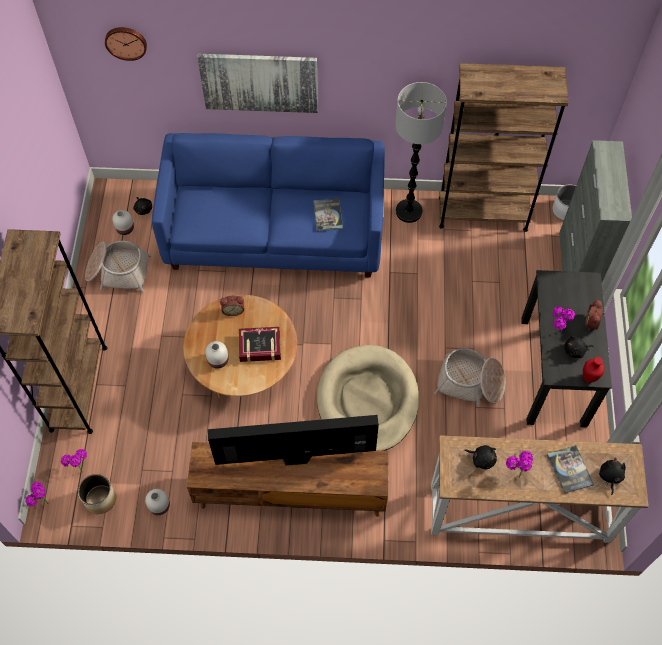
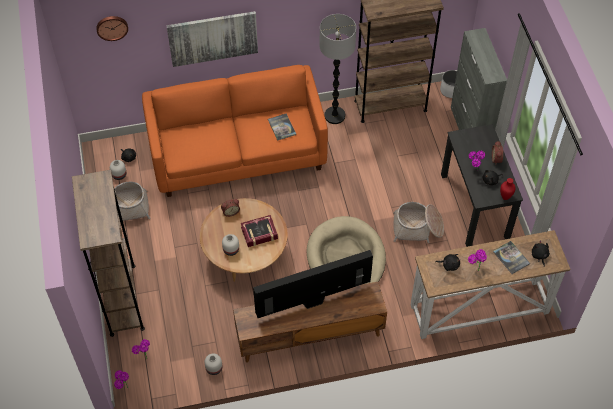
camera: 15 degrees left, 5 degrees down
(100, 499) = (167, 374): planter -> none
(275, 232) = (238, 152): blue sofa -> orange sofa

